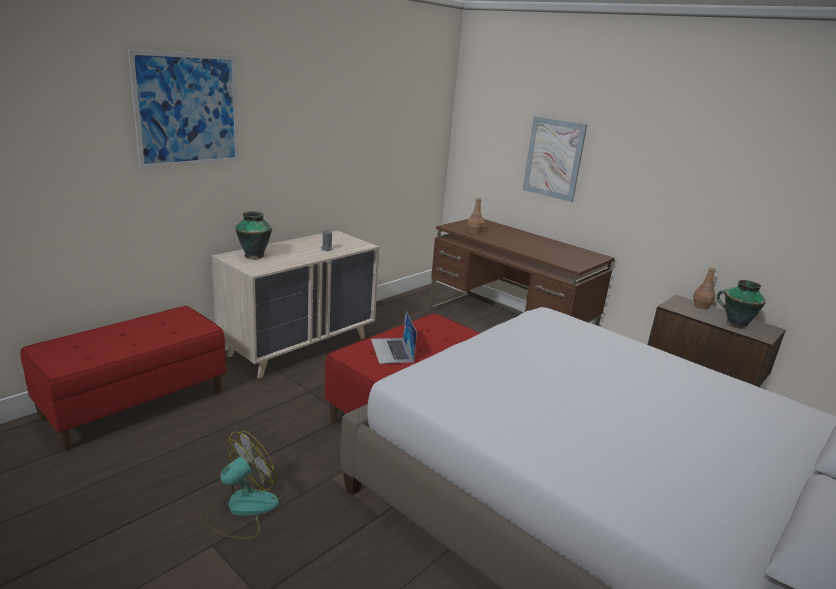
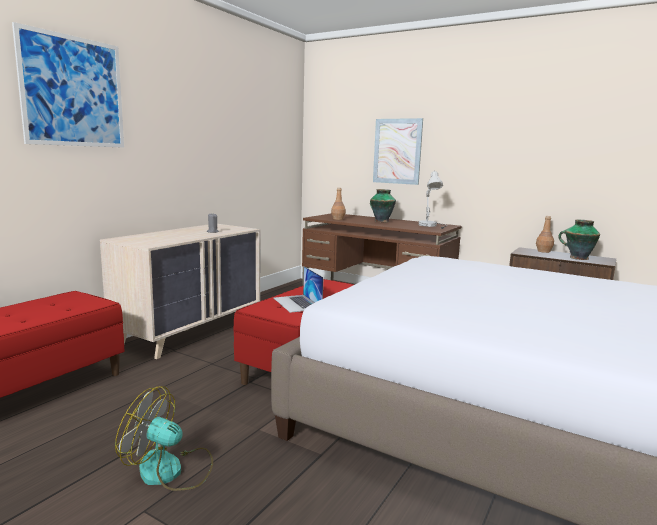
camera: 10 degrees left, 10 degrees down
(242, 509) = (170, 471): fan -> fan turned 105 degrees counterclockwise
(254, 255) = (143, 237): vase -> vase (381, 221)
(578, 257) = (433, 226): none -> white table lamp

